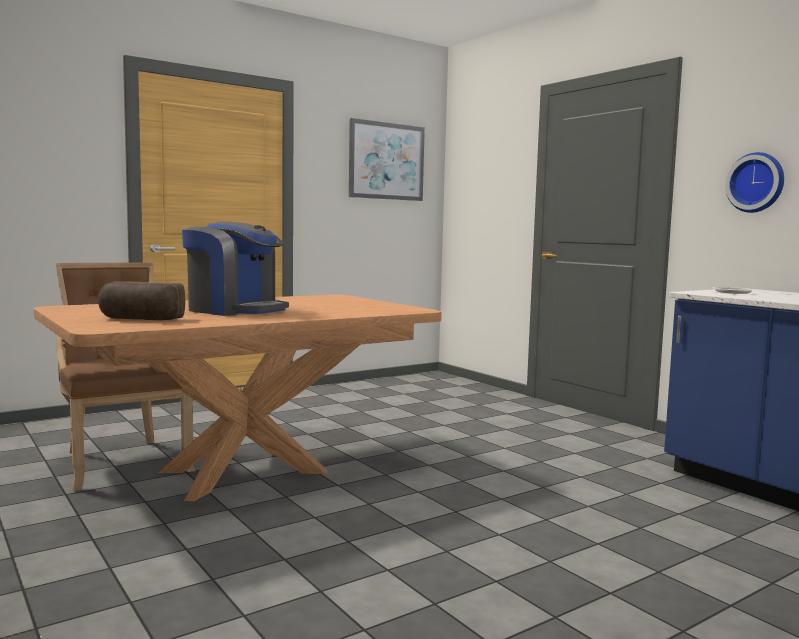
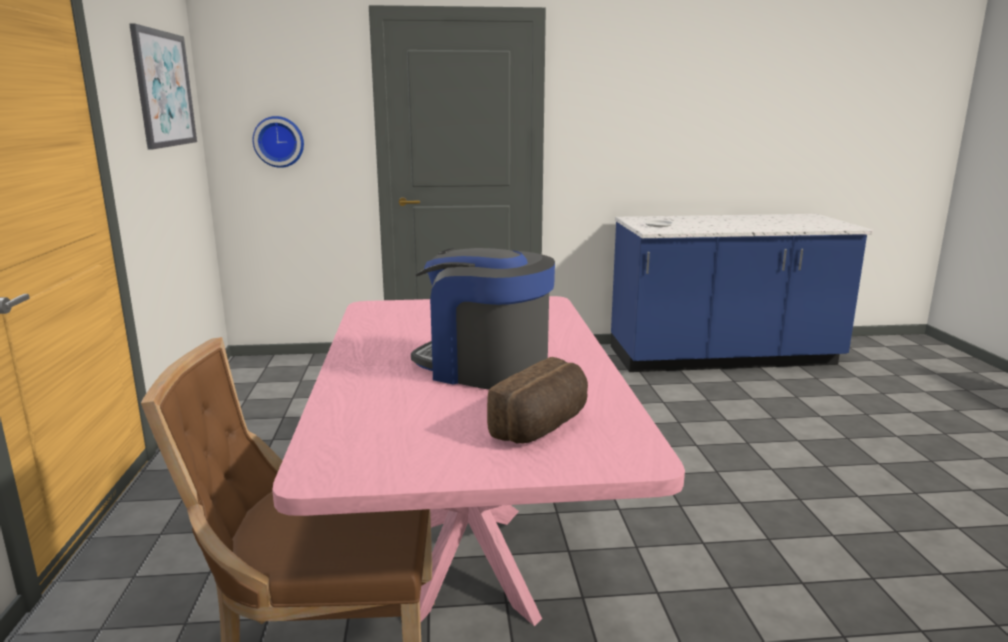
camera: 60 degrees left, 10 degrees up
(235, 310) = (484, 368): coffee machine -> coffee machine turned 120 degrees counterclockwise
(244, 472) = (470, 561): brown dining table -> pink dining table
(756, 183) = (620, 130): wall clock -> wall clock (279, 141)

